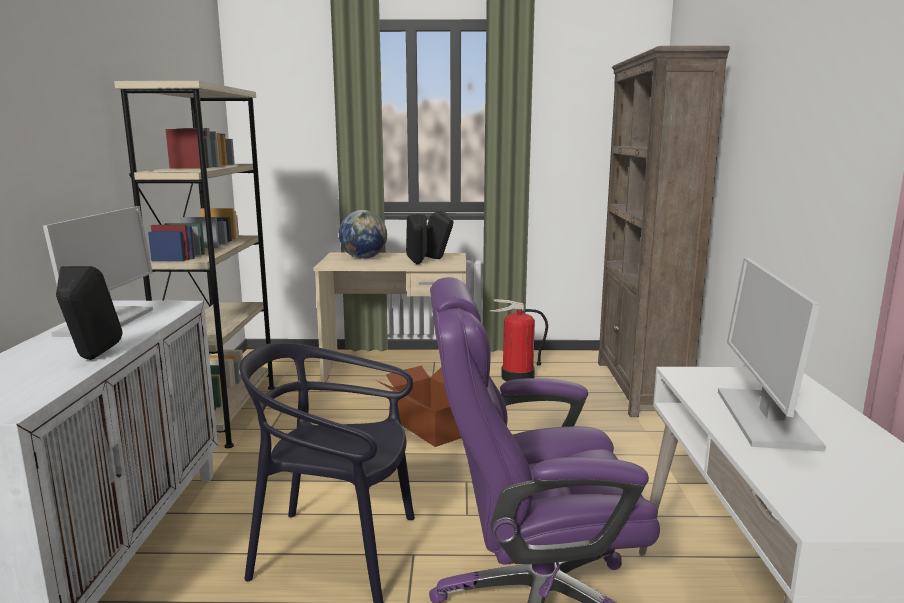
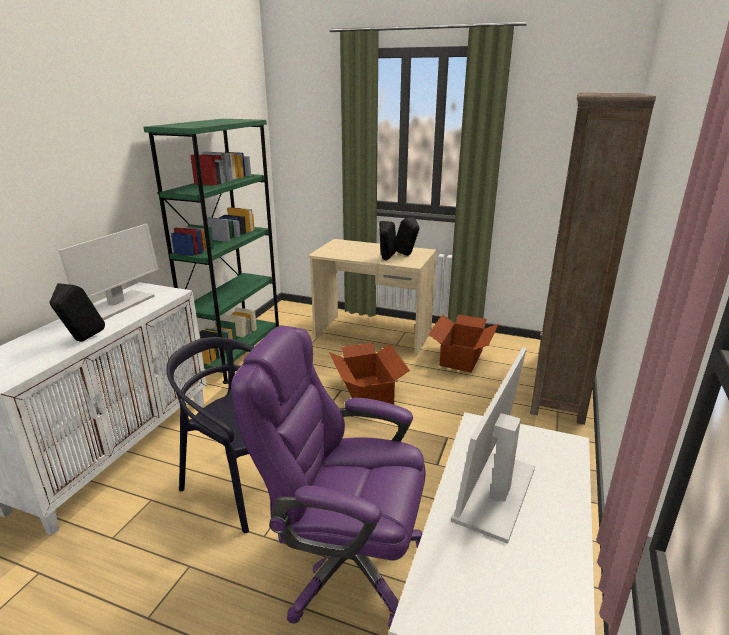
camera: 20 degrees right, 10 degrees up
(224, 414) = (237, 354): beige bookcase -> green bookcase
(364, 258) = (352, 248): globe -> none
(517, 377) = (460, 357): fire extinguisher -> cardboard box

